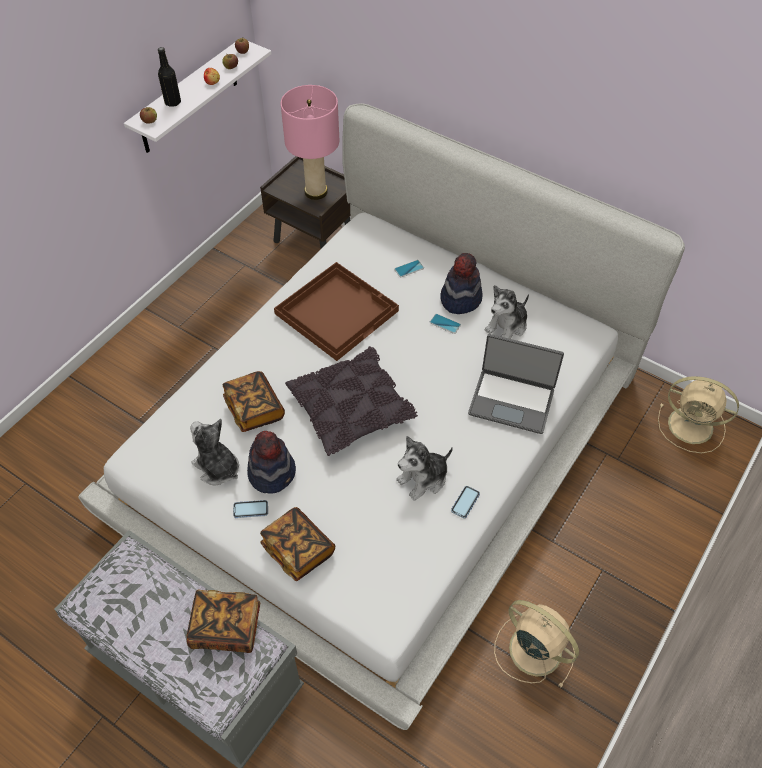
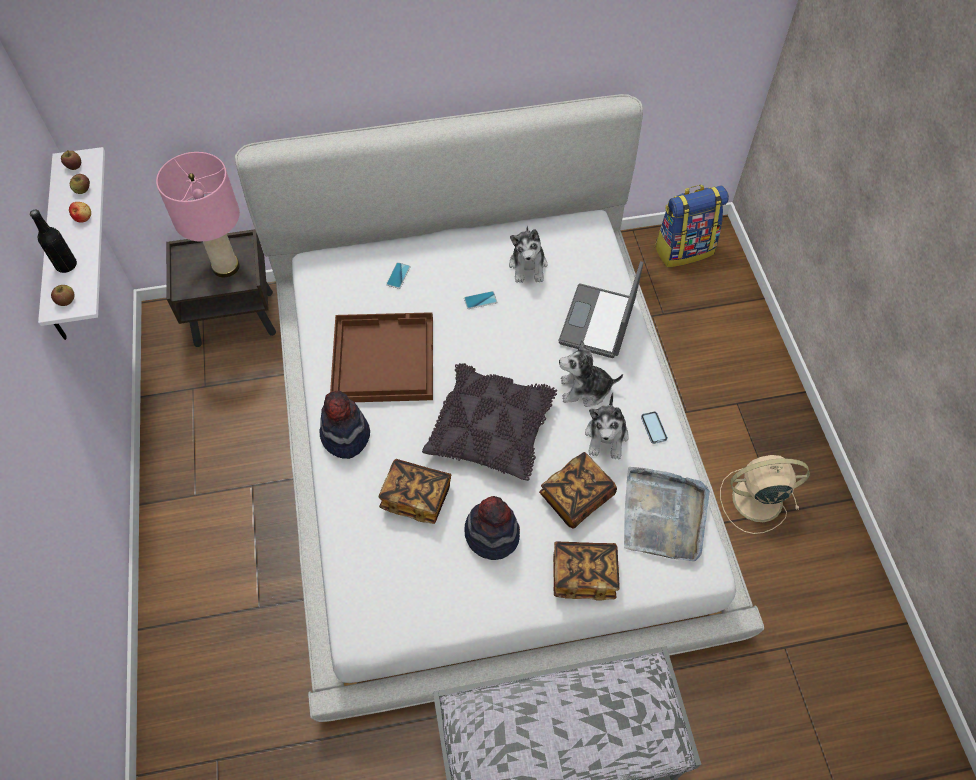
camera: 45 degrees left, 5 degrees up
(217, 467) = (442, 572): plush toy -> plush toy (585, 389)
(226, 627) = (609, 684): book -> book (576, 497)
(250, 509) = (510, 579): phone -> none
(398, 564) = (663, 516): none -> grey tray
(460, 299) = (468, 270): hat -> hat (345, 436)
(512, 401) = (598, 322): laptop -> laptop turned 135 degrees clockwise
(692, 426) = (683, 249): beige fan -> backpack

